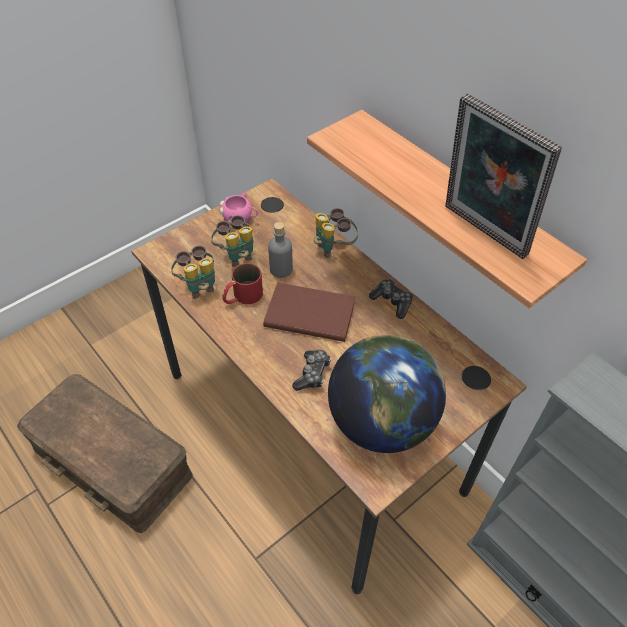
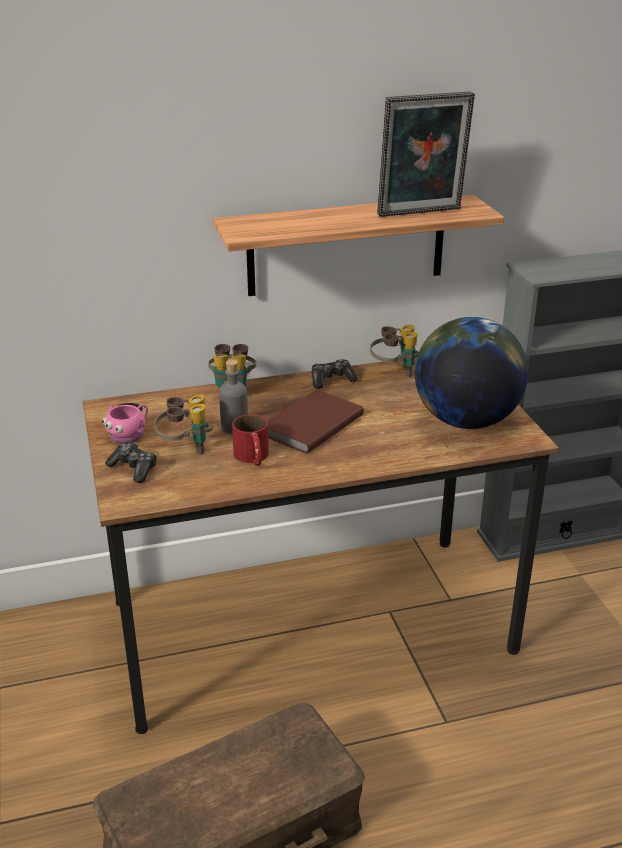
camera: 65 degrees left, 20 degrees down
(198, 285) = (210, 482): binoculars -> binoculars (394, 372)
(312, 374) = (389, 441): game controller -> game controller (134, 468)

